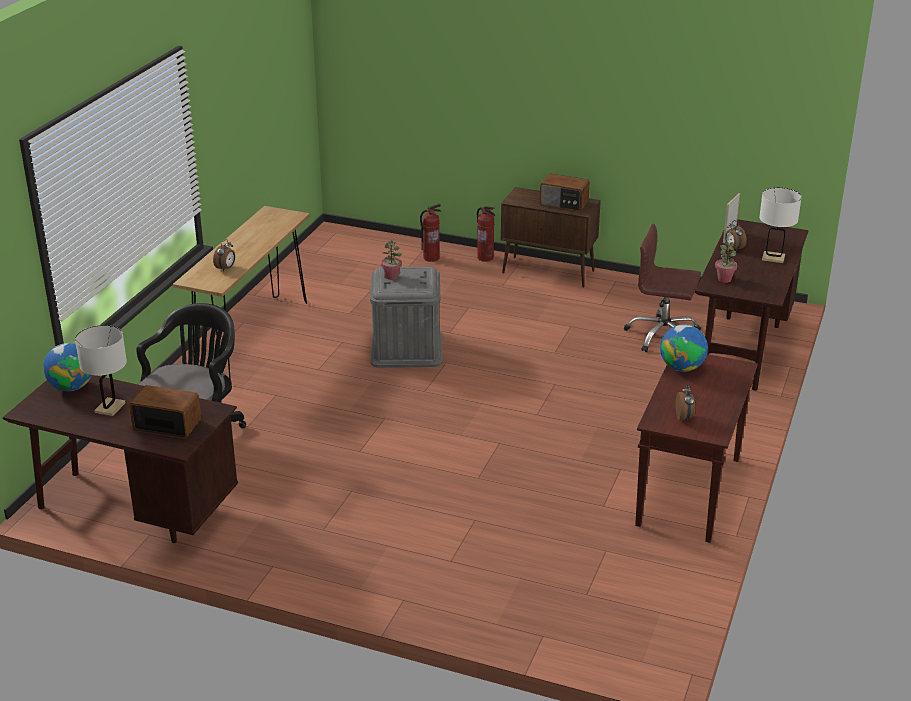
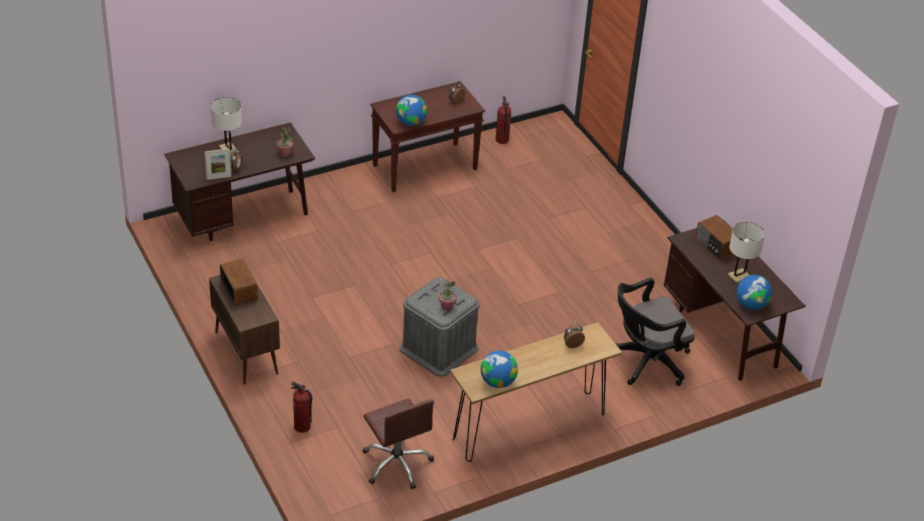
camera: 140 degrees left, 10 degrees up
(259, 222) = (497, 382): none -> globe
(485, 258) = (264, 398): fire extinguisher -> fire extinguisher (501, 140)
(662, 335) = (271, 254): brown office chair -> brown office chair (397, 464)

